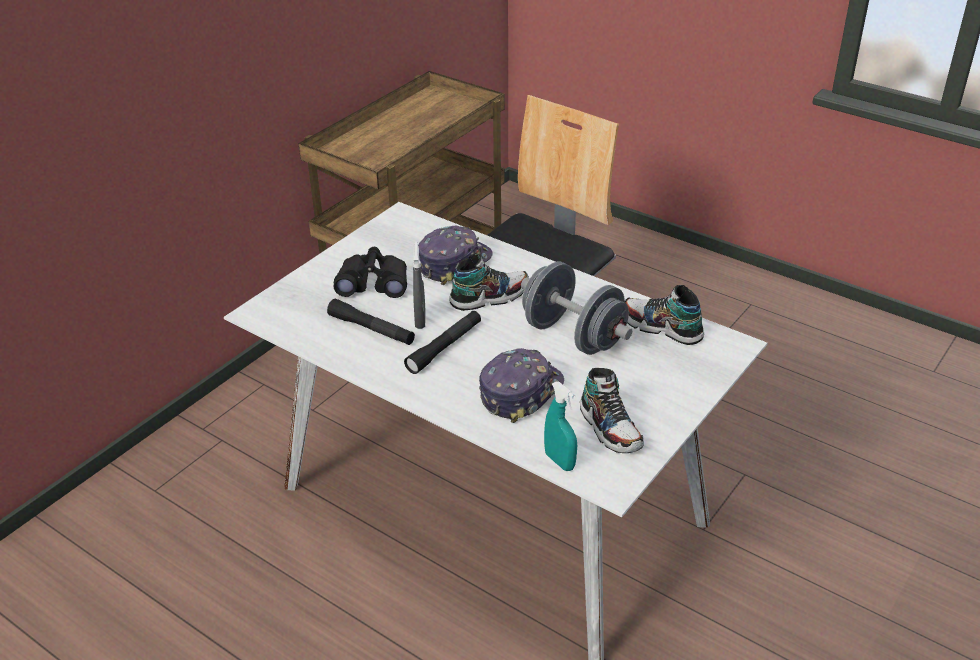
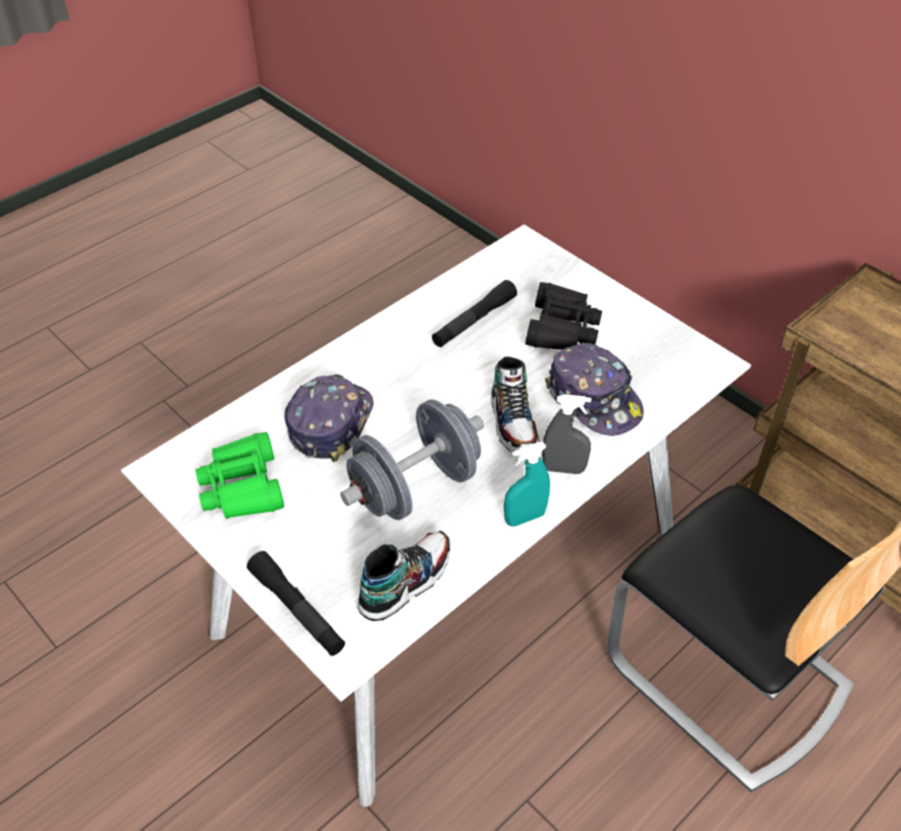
camera: 100 degrees right, 10 degrees up
(420, 320) = (481, 359): grey spray bottle -> grey spray bottle (563, 469)
(444, 347) = (426, 373): black flashlight -> black flashlight (297, 610)
(520, 392) = (330, 423): cap -> cap turned 120 degrees counterclockwise
(559, 461) = (212, 436): turquoise spray bottle -> turquoise spray bottle (525, 517)
(610, 428) = (242, 487): shoe -> green binoculars

